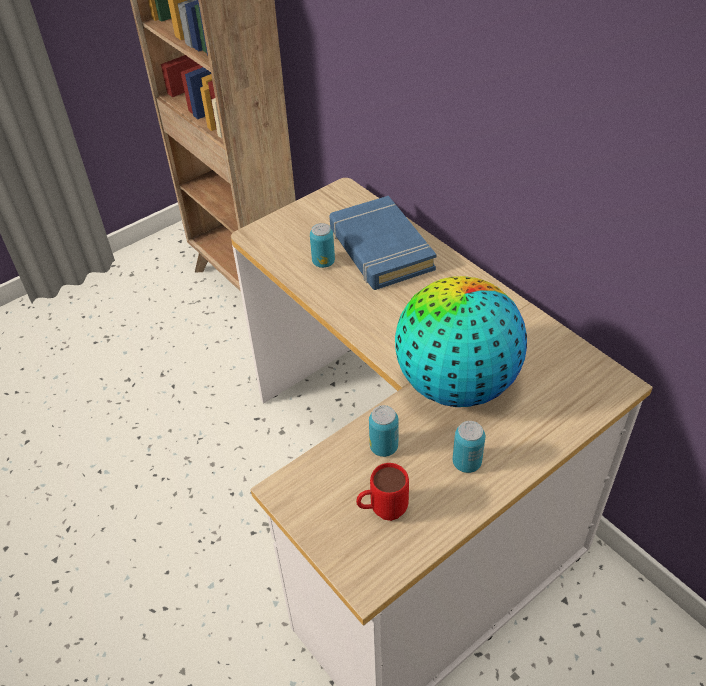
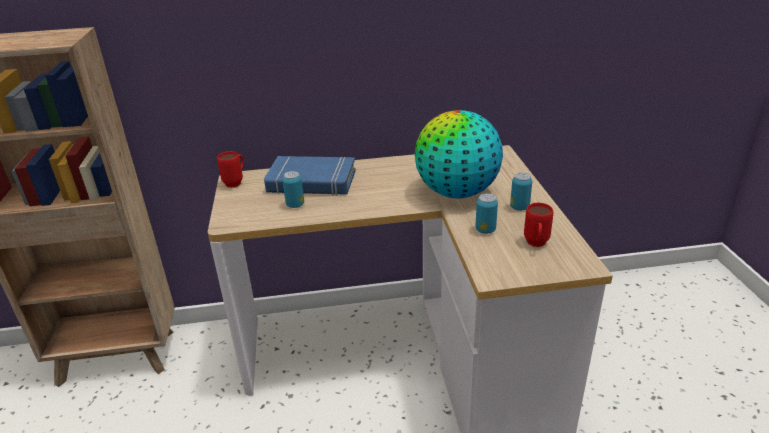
camera: 60 degrees left, 15 degrees down
(336, 197) = (236, 182): none -> red mug

